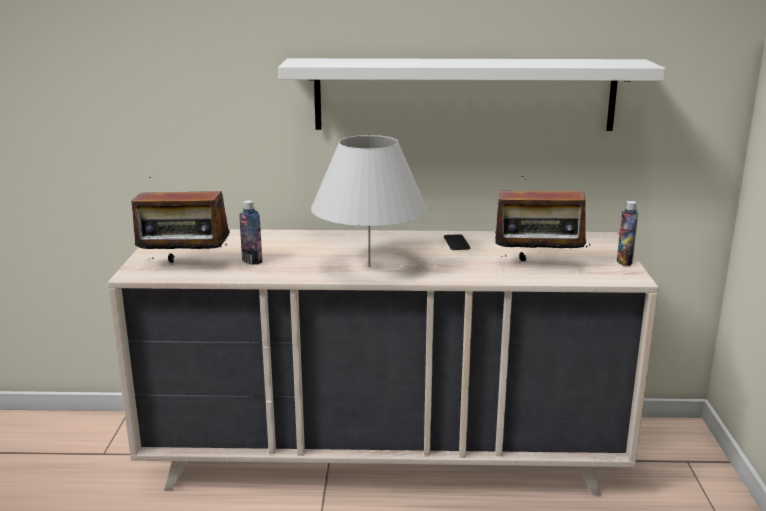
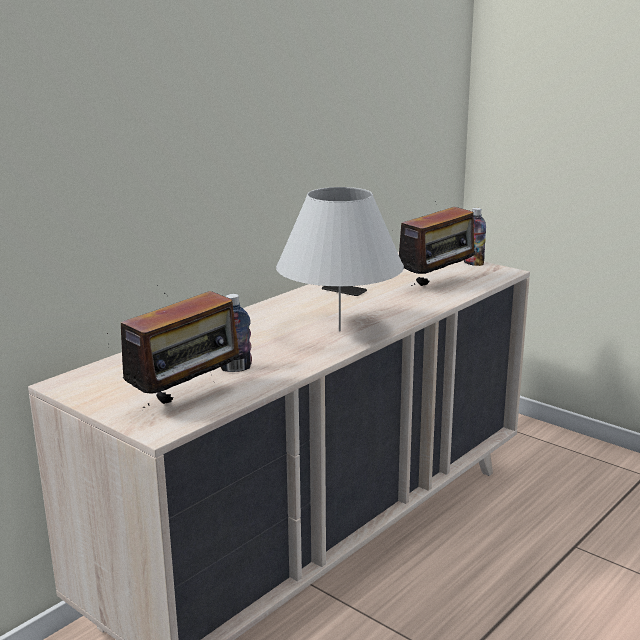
camera: 50 degrees left, 0 degrees up
(464, 94) = (308, 137): white shelf -> none

